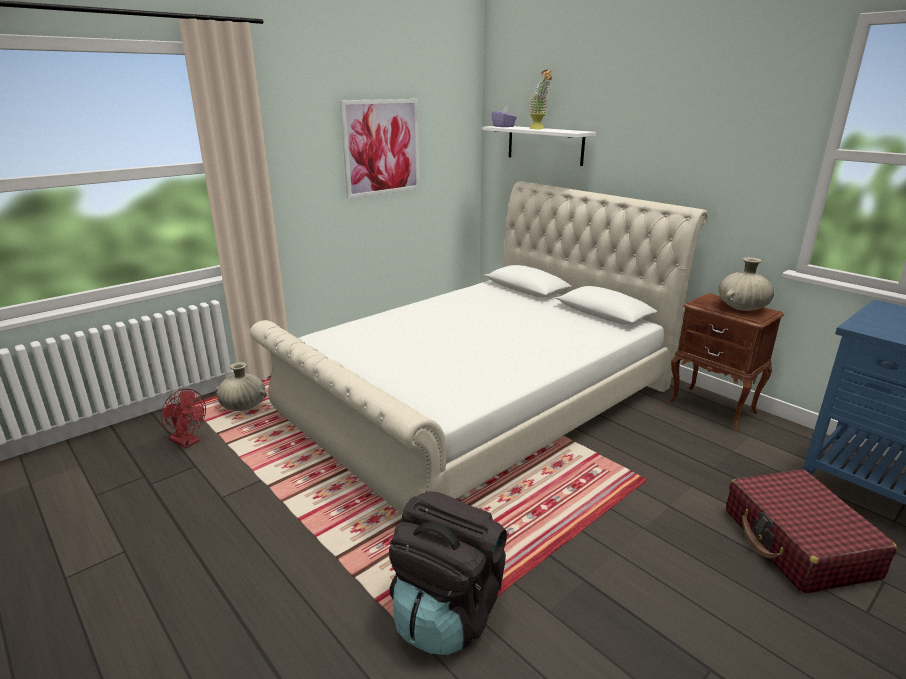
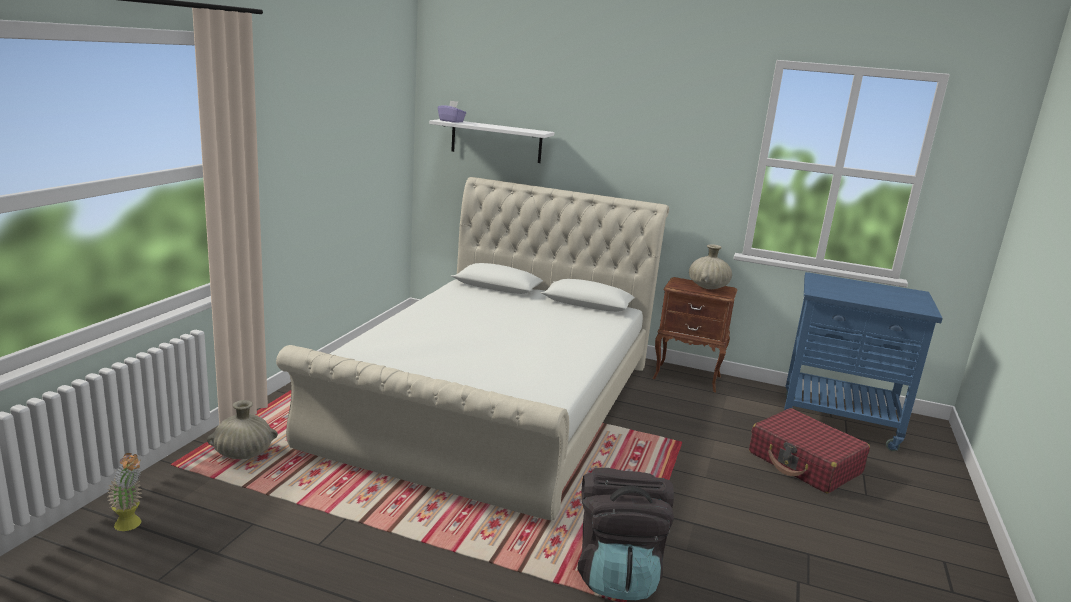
camera: 30 degrees left, 5 degrees down
(188, 442) = (215, 503): red fan -> none
(382, 147) = (340, 143): picture -> none
(539, 128) = (494, 126): potted plant -> potted plant (131, 526)

